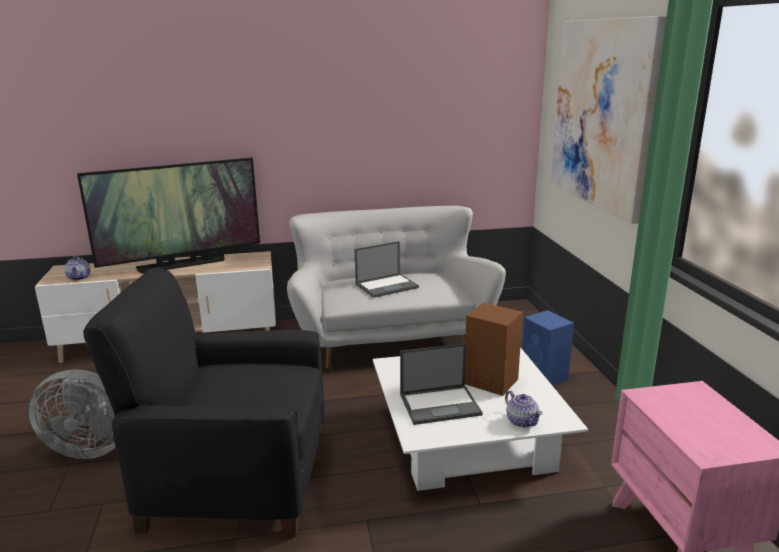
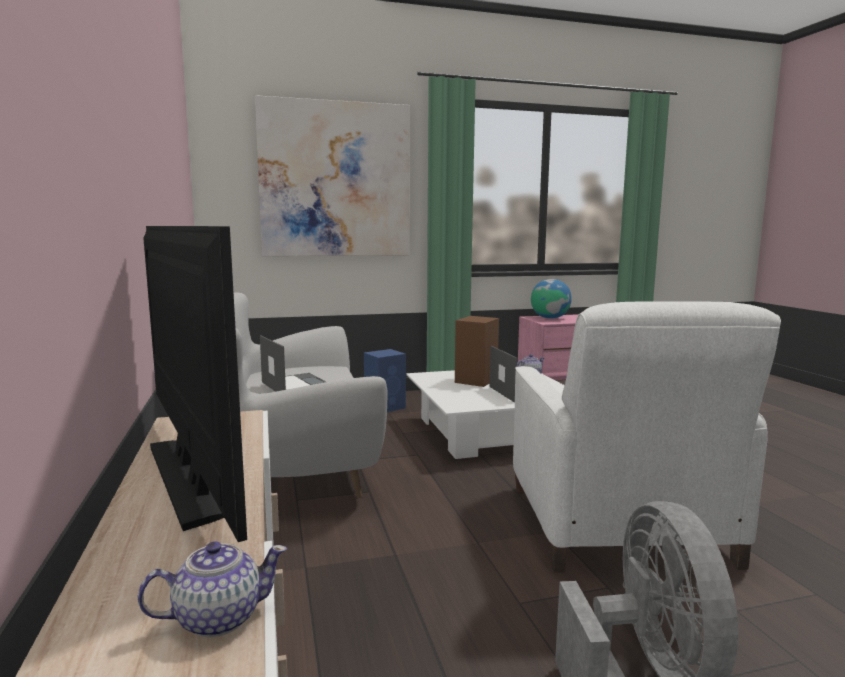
camera: 95 degrees left, 10 degrees down
(234, 479) = (618, 525): black armchair -> white armchair
(701, 406) = (550, 318): none -> globe

